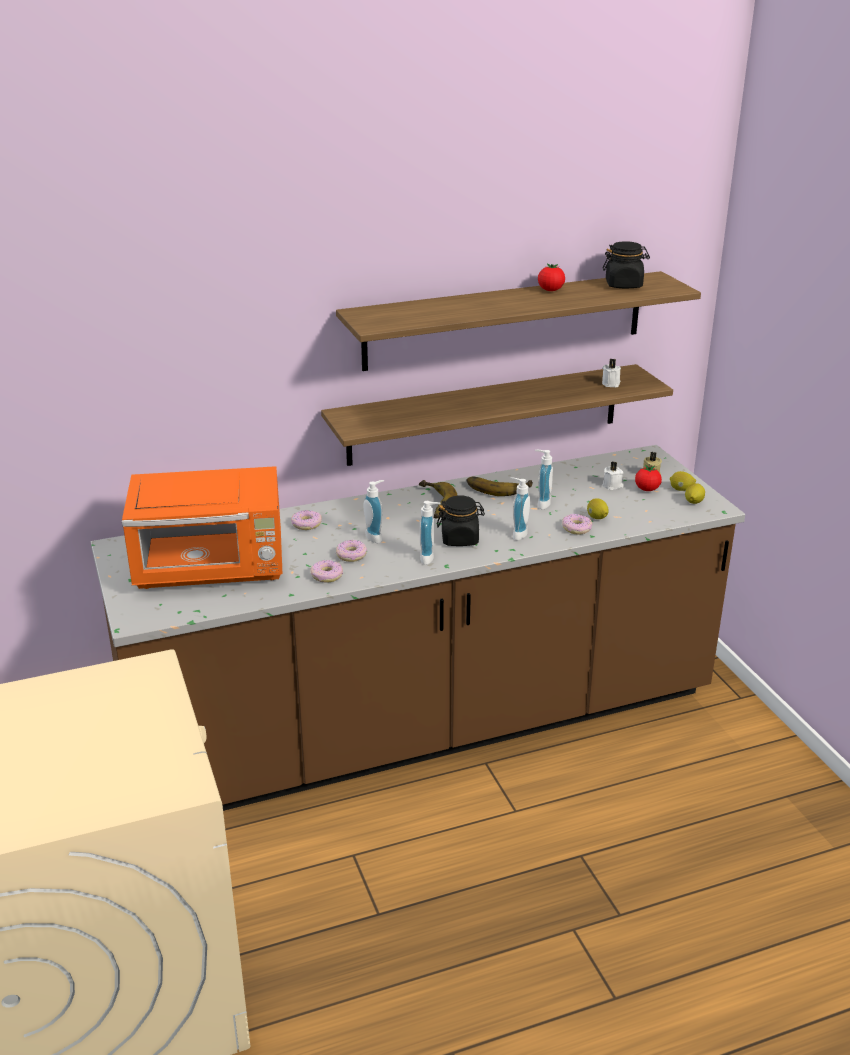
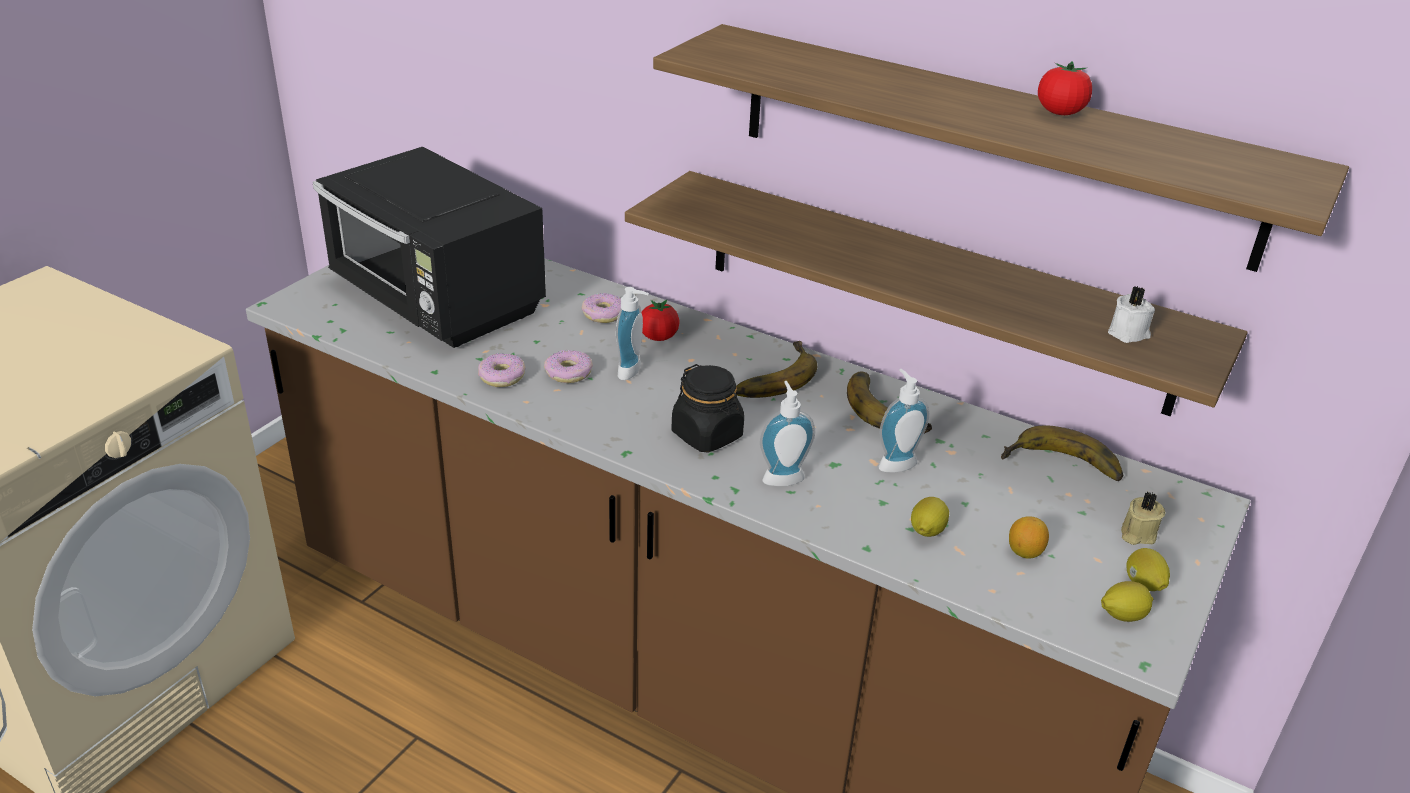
camera: 50 degrees right, 5 degrees up
(212, 569) = (437, 301): orange microwave -> black microwave
(430, 558) = (629, 432): soap dispenser -> none
(576, 528) = (869, 524): donut -> none
(591, 470) = (1061, 468): none -> banana
(613, 486) = (1046, 508): white candle -> none
(624, 285) = (1206, 155): black jar -> none
(635, 503) = (1024, 552): none -> lemon
(647, 489) = (1087, 547): tomato -> tomato (658, 337)

